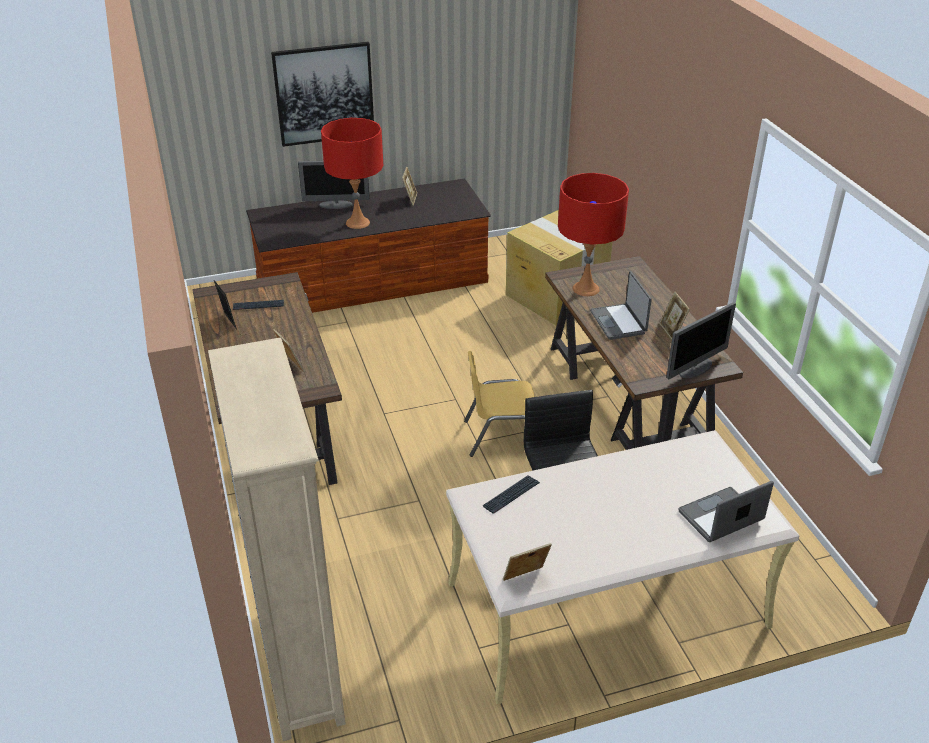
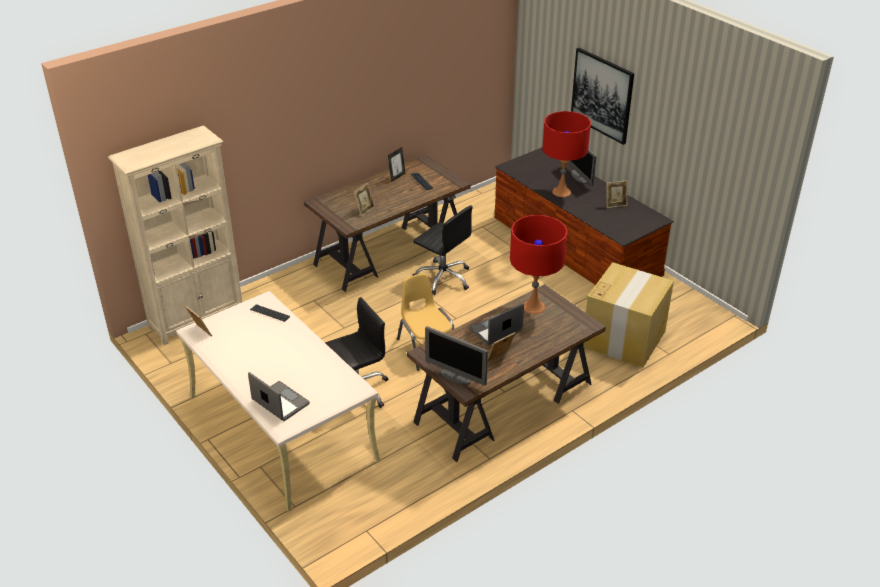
camera: 70 degrees right, 0 degrees up
(367, 389) = (443, 278): none -> black office chair

